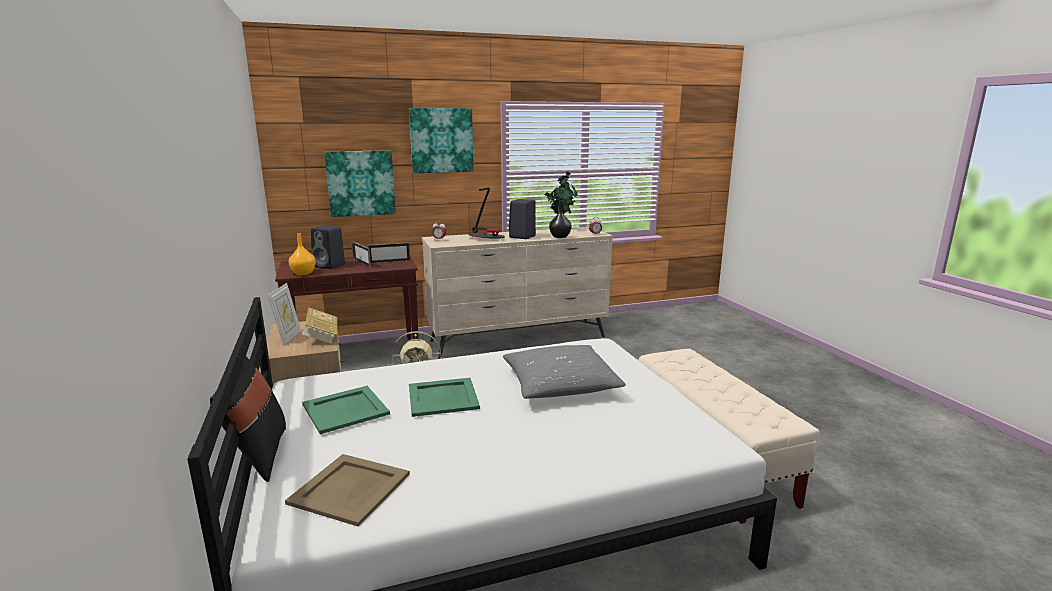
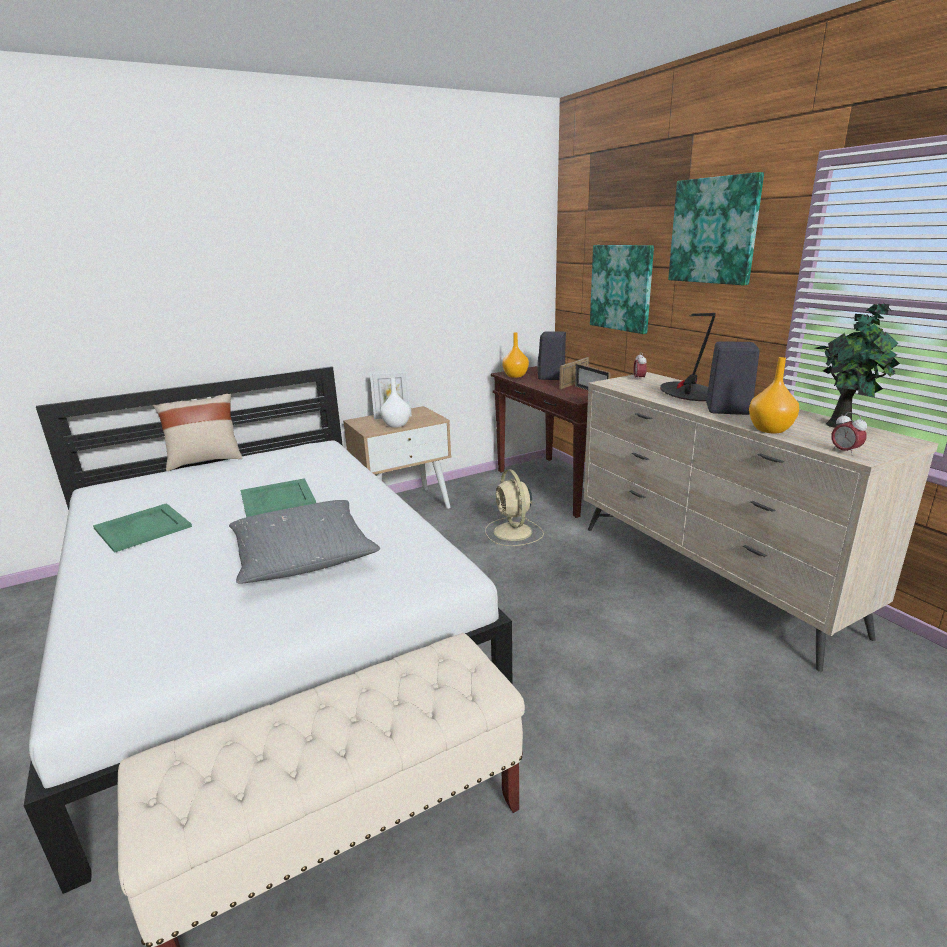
camera: 80 degrees right, 5 degrees up
(258, 455) = (205, 461): black pillow -> beige pillow
(321, 336) = (396, 425): book -> white vase
(346, 409) = (262, 468): green tray -> green tray (142, 528)
(351, 488) = (139, 495): beige tray -> none
(560, 237) = (770, 430): black vase -> orange vase

